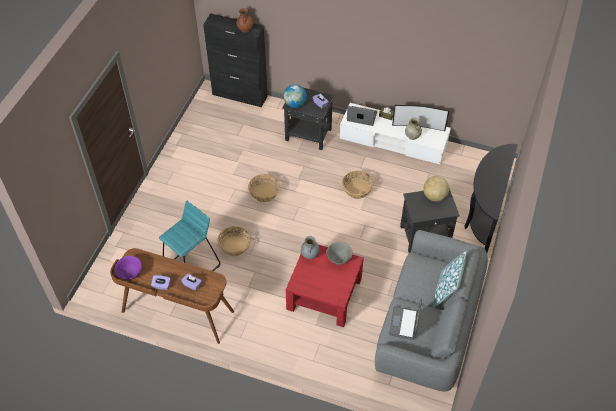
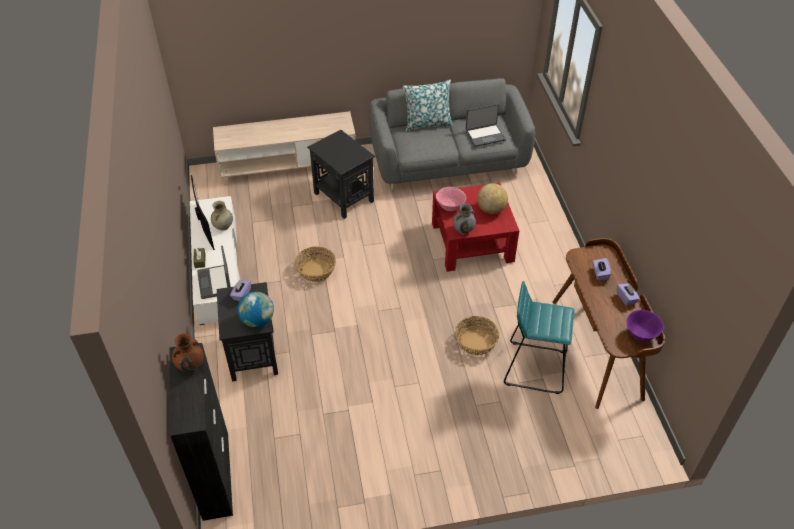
camera: 120 degrees left, 5 degrees down
(264, 193) = (380, 353): basket -> none
(339, 259) = (450, 207): grey bowl -> pink bowl
(434, 196) = (328, 151): globe -> globe (491, 209)
(483, 216) = (288, 166): black console table -> beige tv stand

